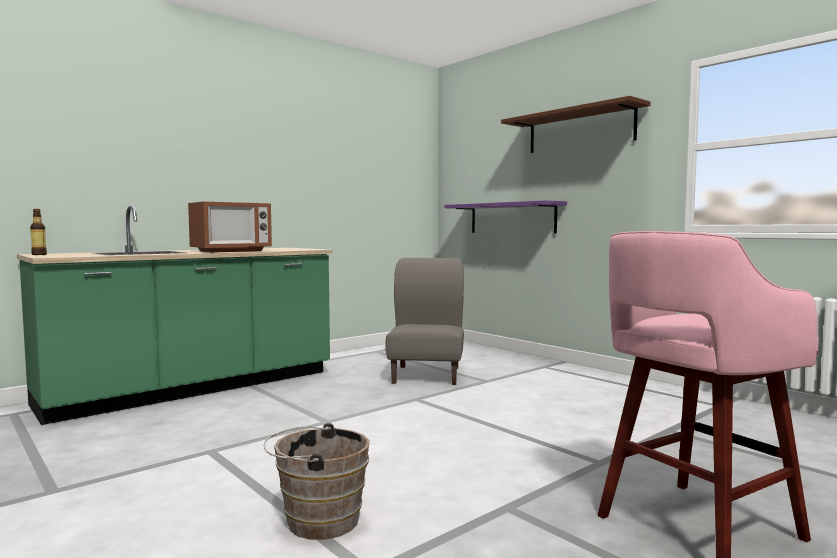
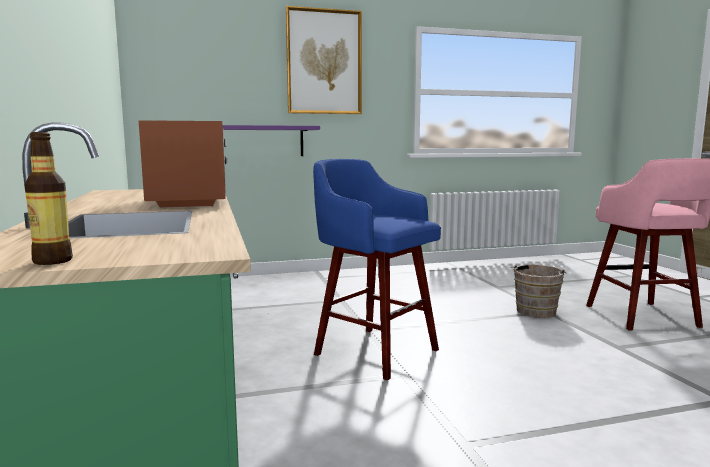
camera: 65 degrees left, 5 degrees up
(317, 520) = (647, 407): brown bucket -> brown bucket (535, 312)
(368, 407) = (373, 351): none -> blue stool
(427, 375) = (291, 313): grey chair -> none
(580, 130) = (324, 62): brown shelf -> picture

